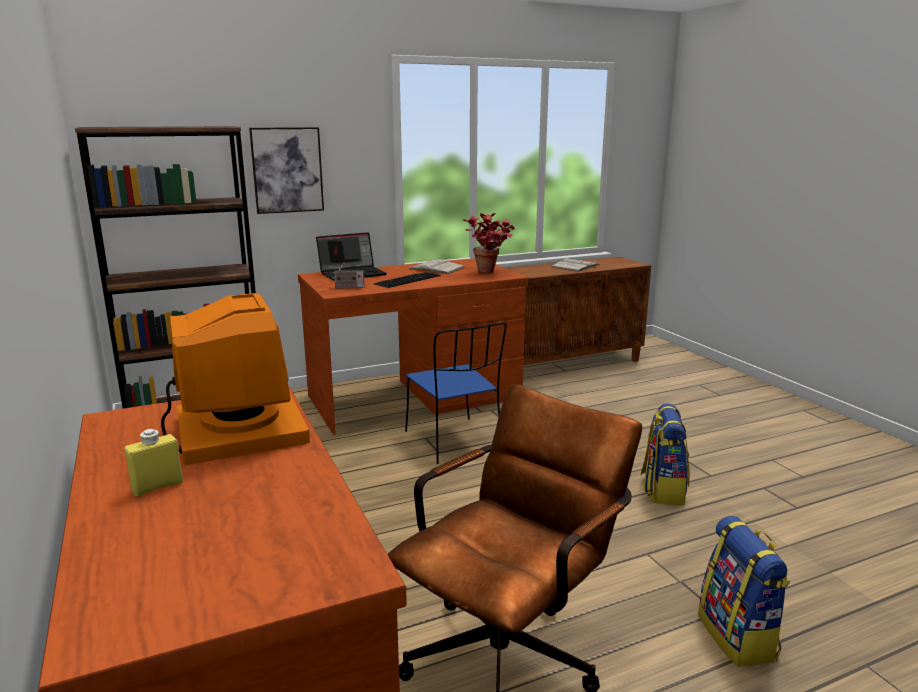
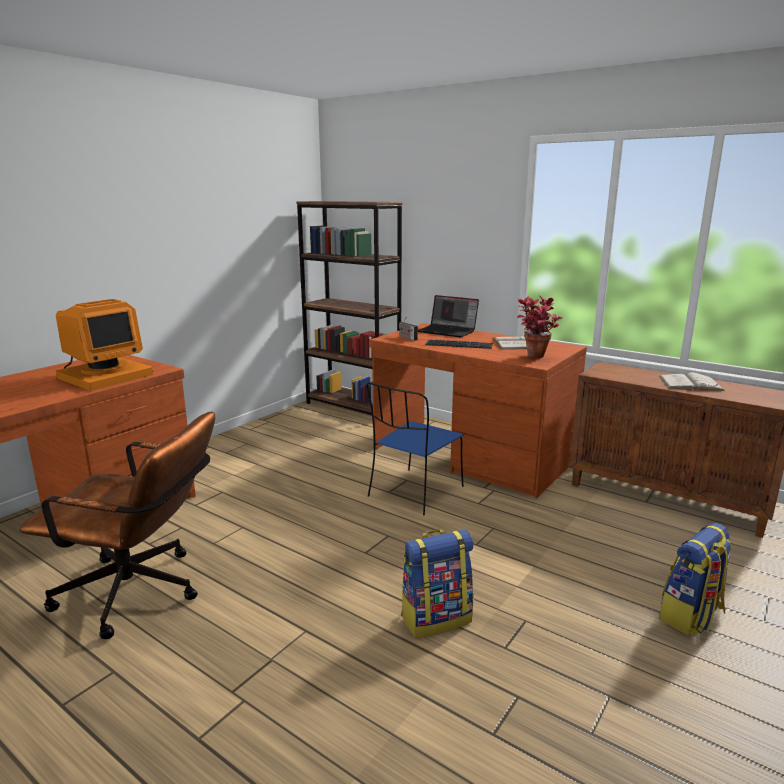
camera: 60 degrees right, 0 degrees up
(157, 487) = (31, 380): yellow bottle -> none
(287, 170) = (437, 238): picture -> none
(738, 637) = (199, 711): backpack -> backpack (691, 616)

